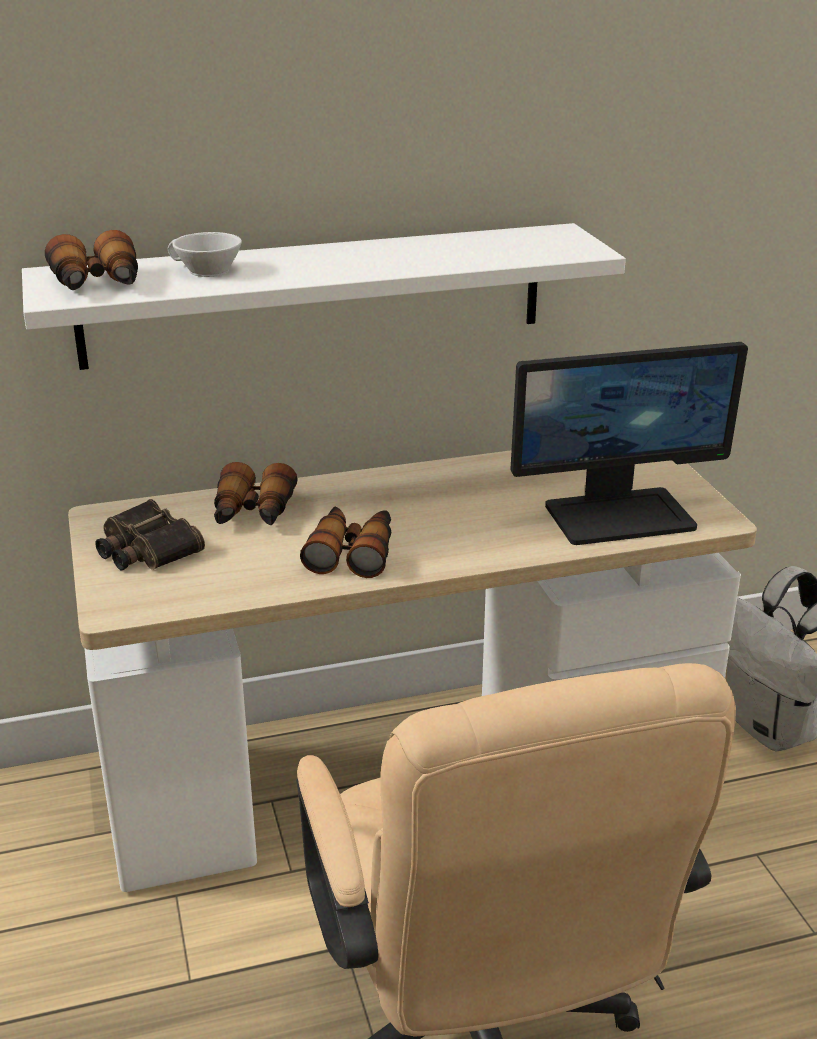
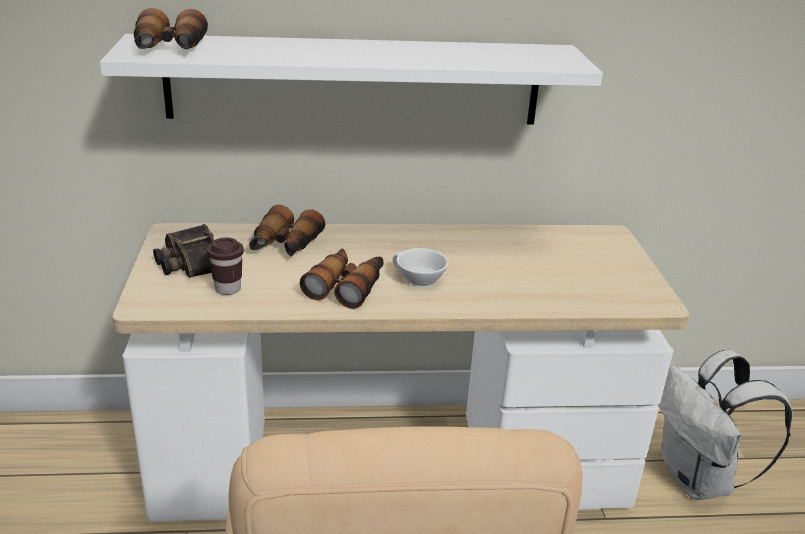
camera: 10 degrees right, 0 degrees up
(205, 271) = (258, 48): white cup -> white cup (418, 280)
(208, 576) = (228, 289): none -> brown cup
(619, 515) = (574, 287): monitor -> none

